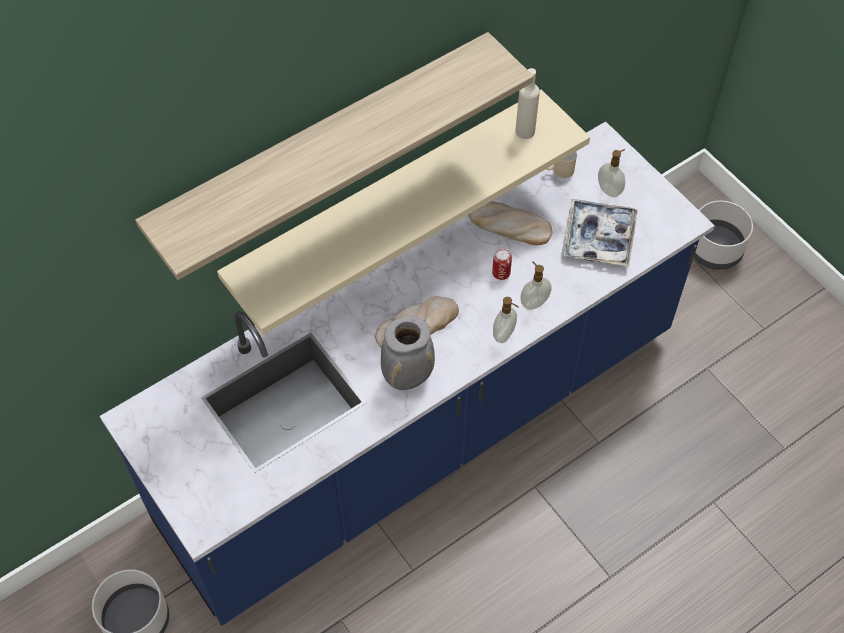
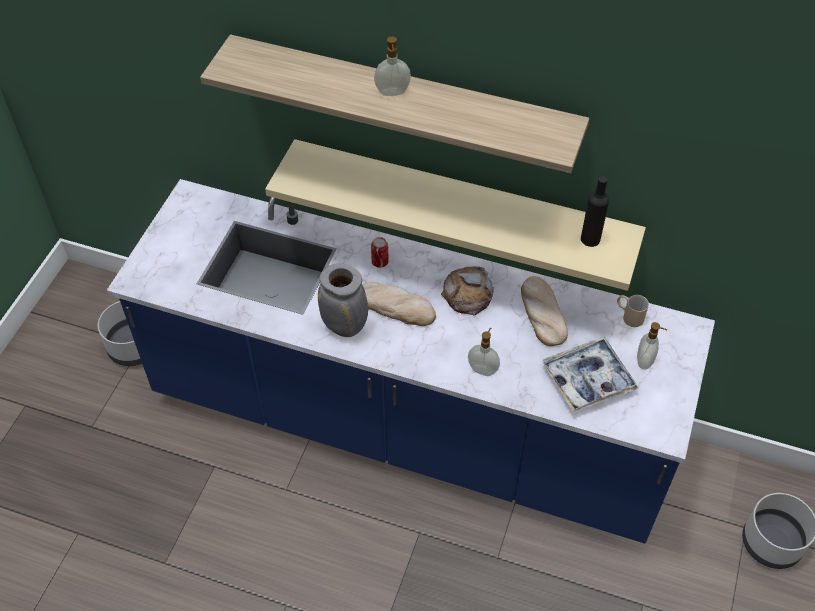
camera: 55 degrees right, 5 degrees down
(447, 264) = (468, 294): none -> bread
(501, 273) = (491, 332): can -> can (380, 262)
(504, 335) = (435, 366): soap dispenser -> soap dispenser (392, 93)
(525, 131) = (590, 239): beige bottle -> black bottle

